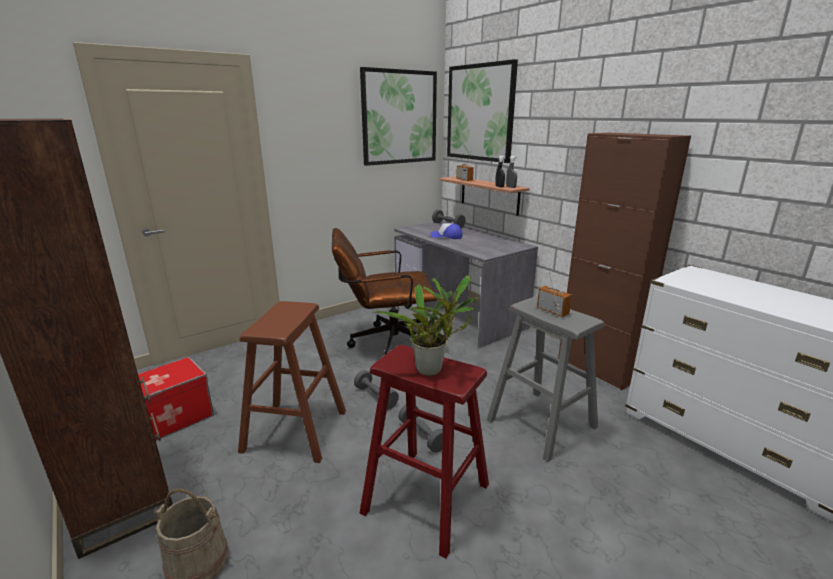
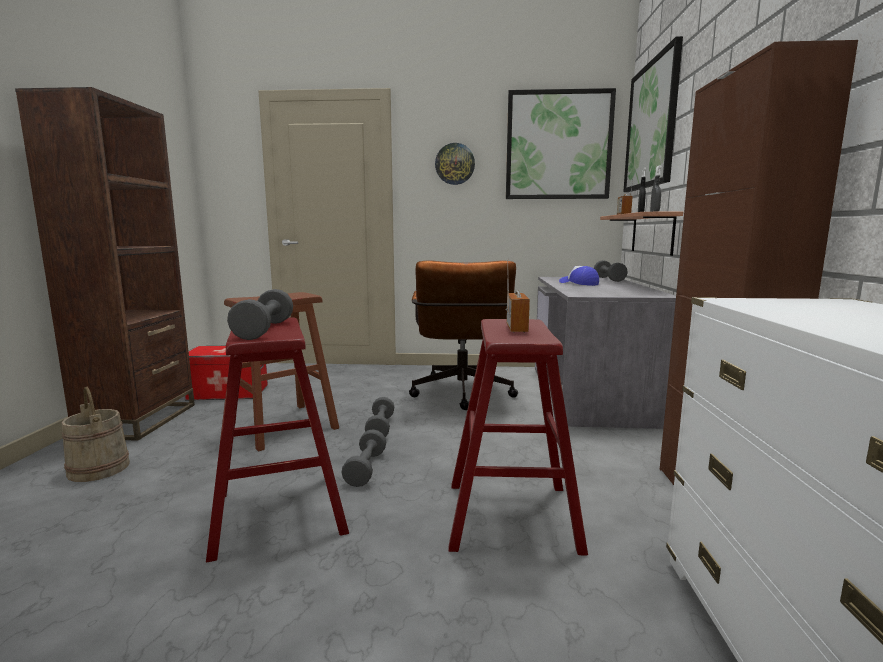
camera: 40 degrees right, 10 degrees down
(320, 135) = (455, 164): none -> wall clock
(385, 344) = (462, 395): brown office chair -> brown office chair turned 120 degrees counterclockwise
(433, 369) = (264, 330): potted plant -> grey dumbbell
(541, 423) = (511, 515): grey stool -> red stool

